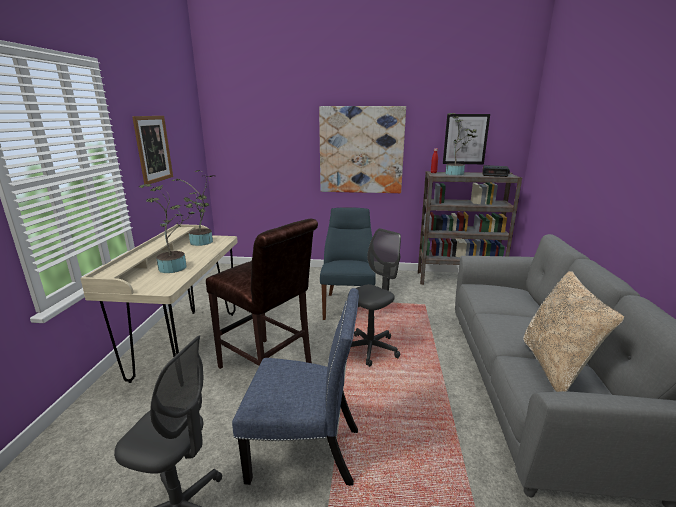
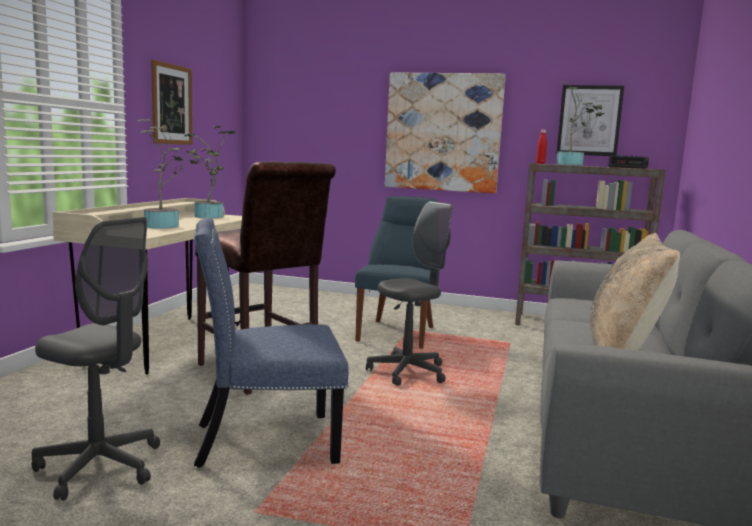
camera: 10 degrees right, 10 degrees down
(303, 451) = (269, 441): blue chair -> blue chair turned 150 degrees clockwise

